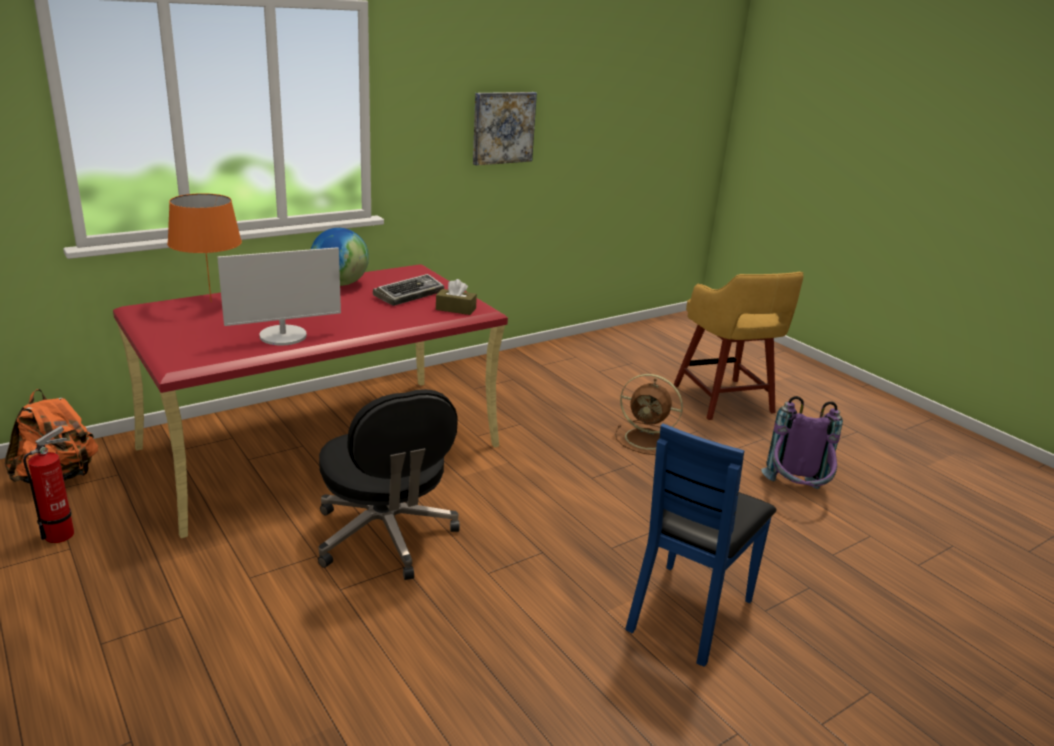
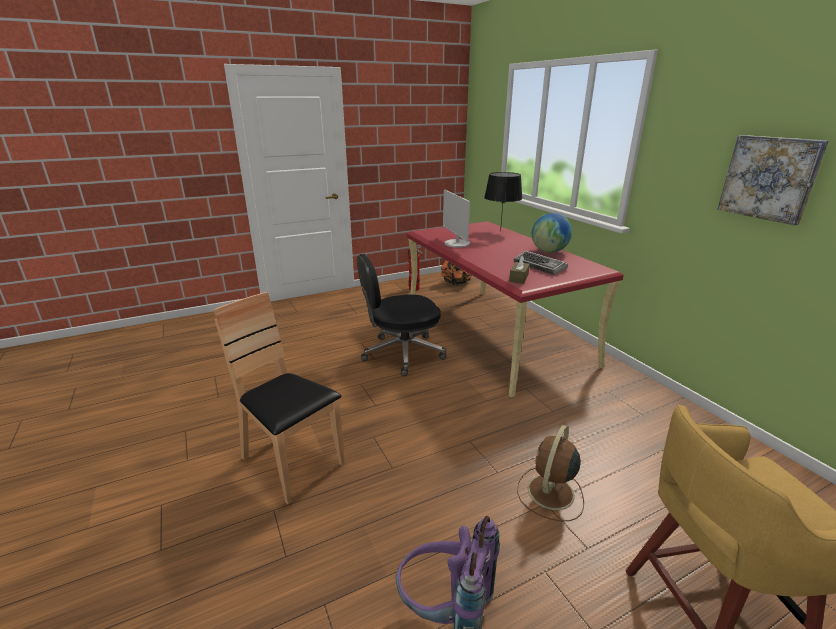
camera: 100 degrees right, 0 degrees up
(211, 302) = (500, 231): orange table lamp -> black table lamp
(688, 612) = (292, 462): blue chair -> brown chair

